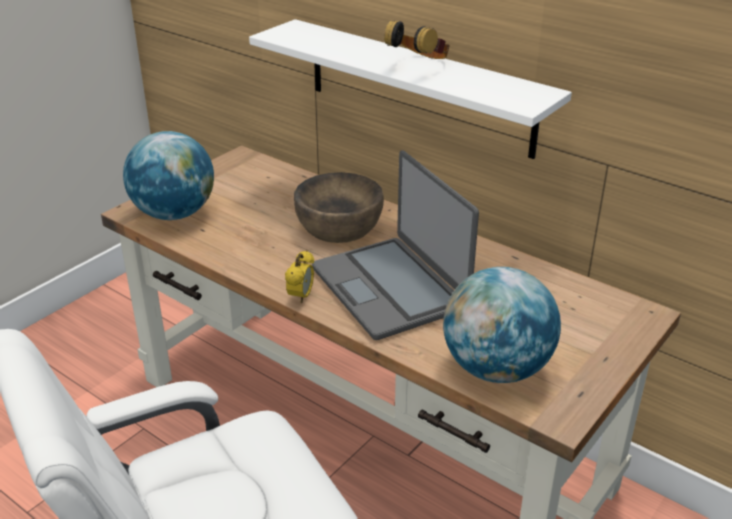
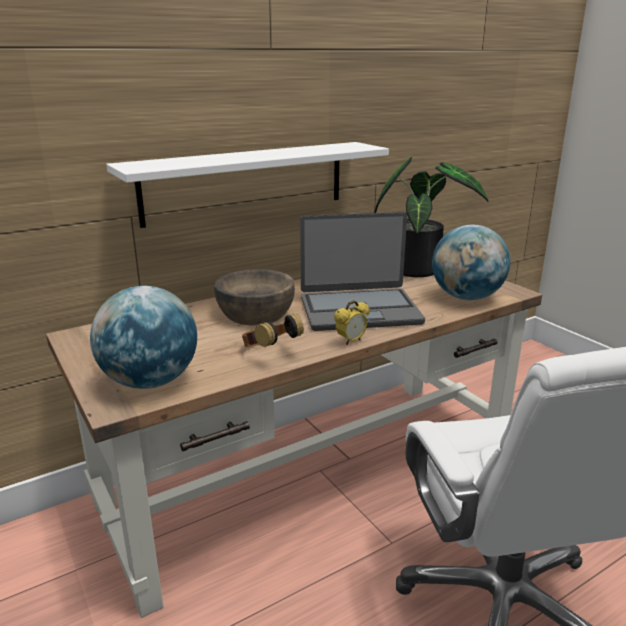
camera: 70 degrees left, 10 degrees down
(301, 297) = (351, 341): alarm clock -> alarm clock turned 105 degrees clockwise
(419, 65) = (274, 152): headphones -> headphones (270, 352)
(585, 312) = (418, 268): none -> potted plant

